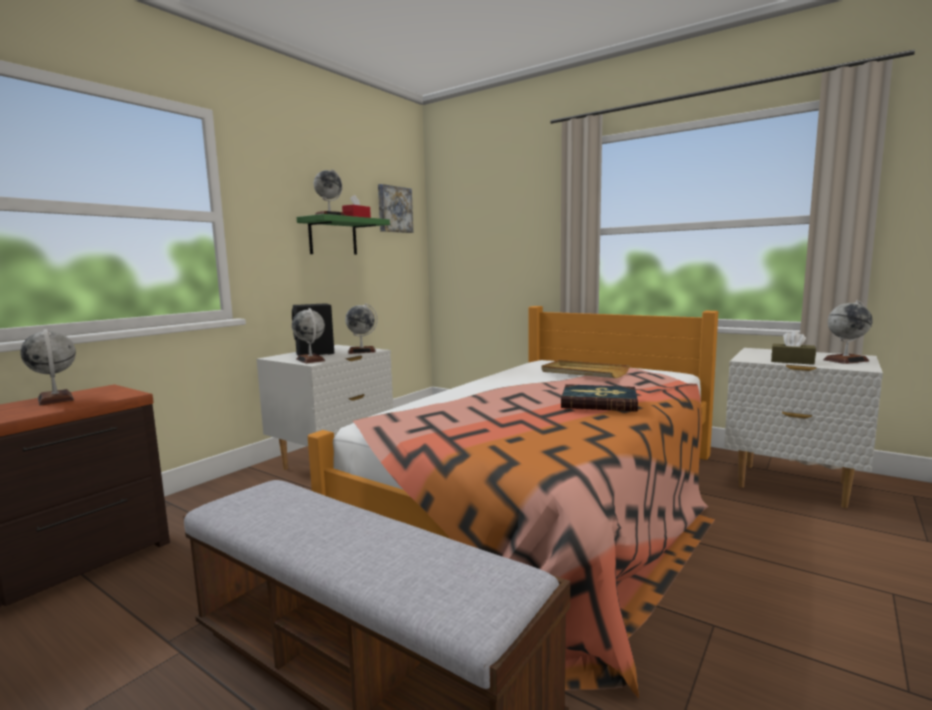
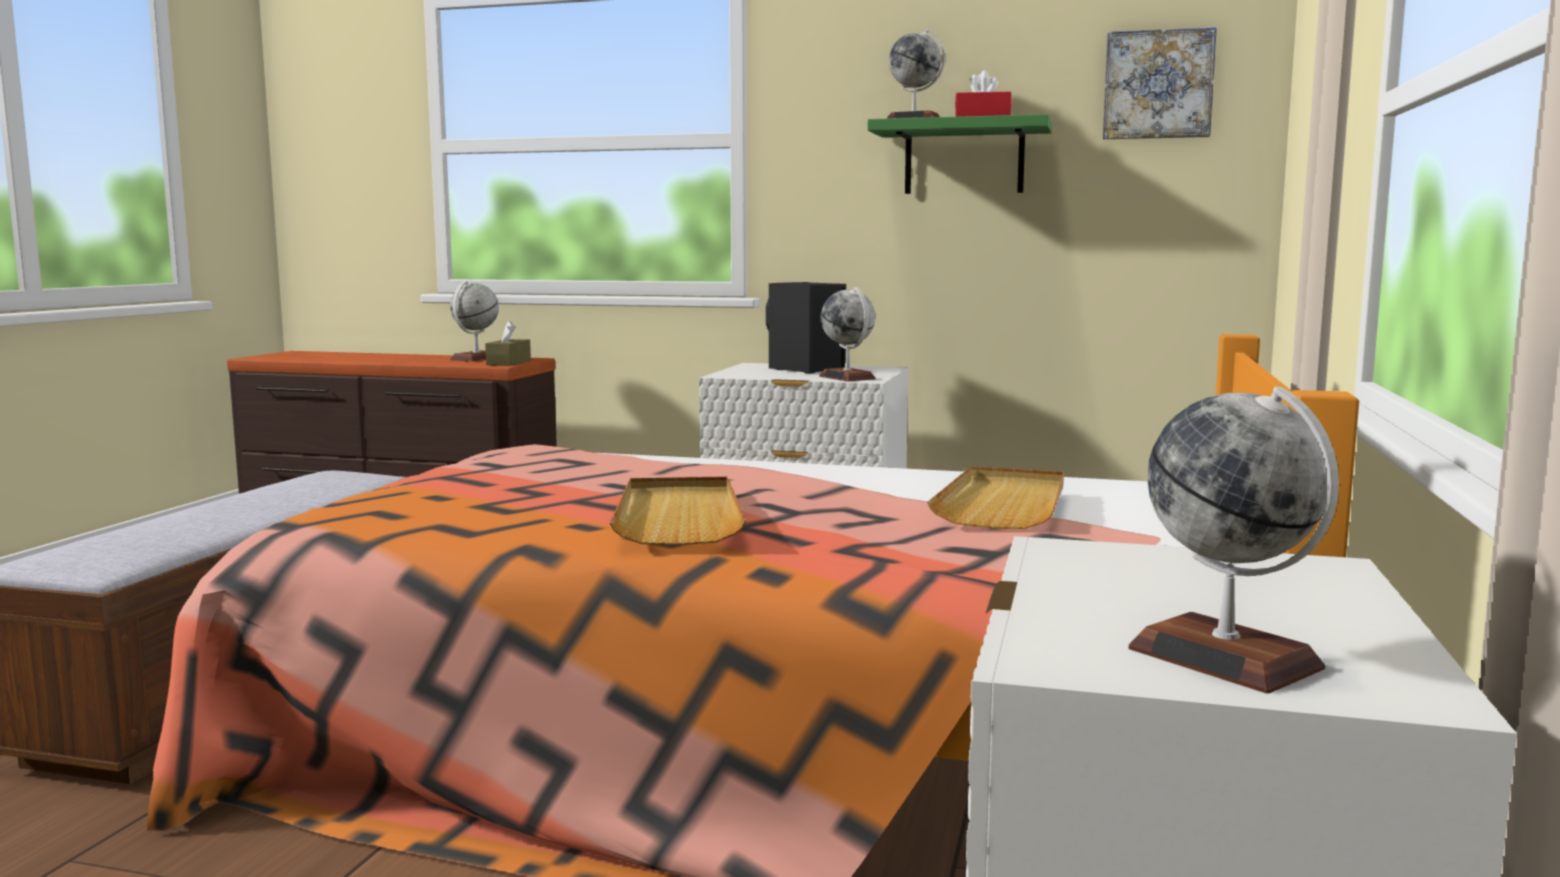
camera: 70 degrees right, 0 degrees up
(310, 360) = (745, 373): globe -> none
(599, 402) = (679, 517): book -> beige tray
(792, 361) = (1086, 590): brown tissue box -> brown tissue box (508, 362)

